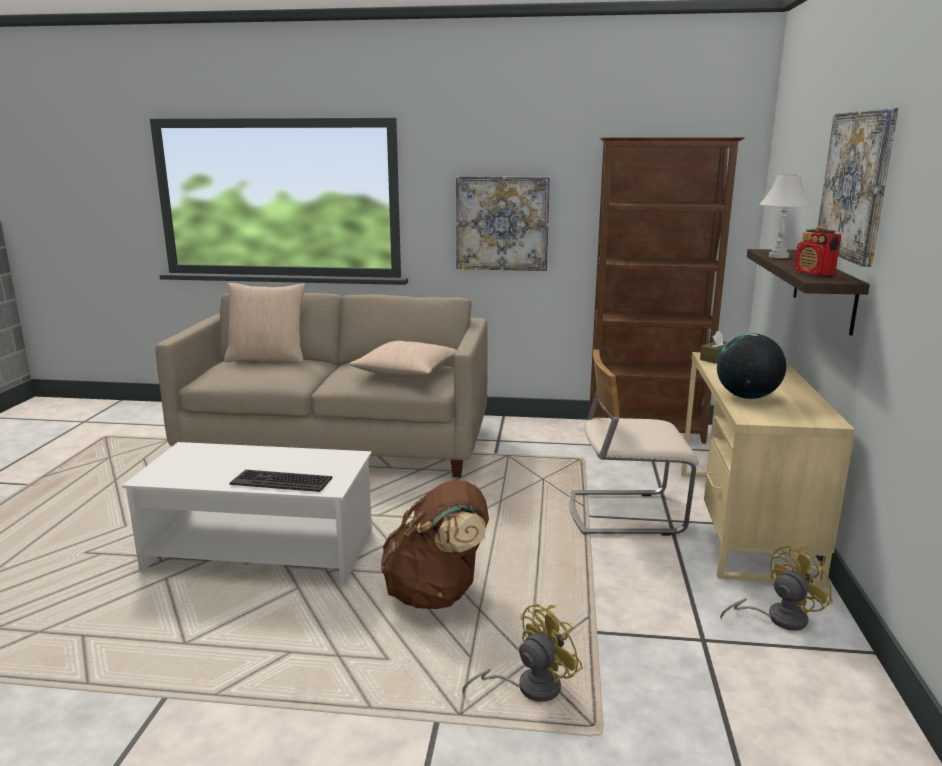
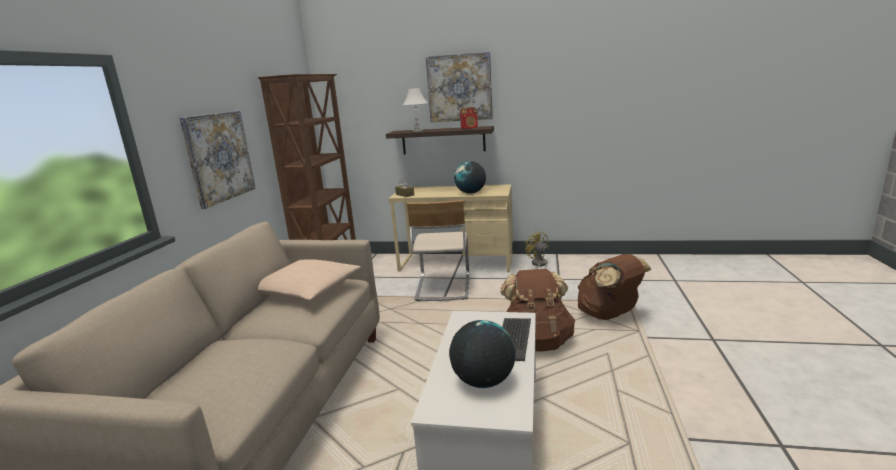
camera: 85 degrees left, 0 degrees up
(210, 466) = (483, 381): none -> globe
(268, 359) = (178, 378): beige pillow -> none
(529, 687) = (609, 315): yellow fan -> brown backpack

